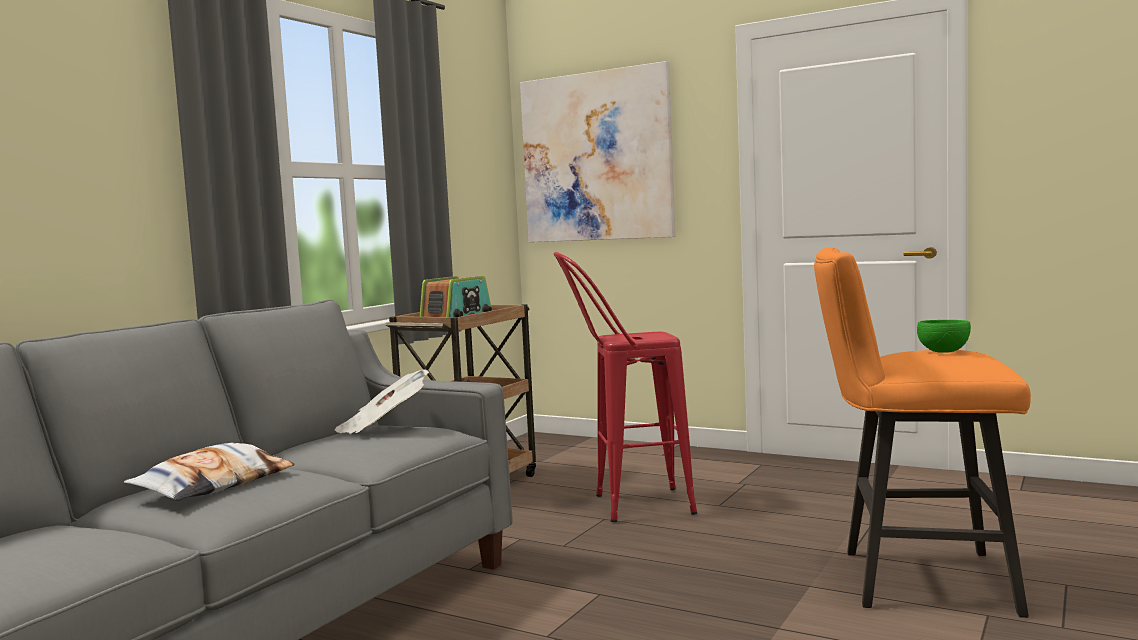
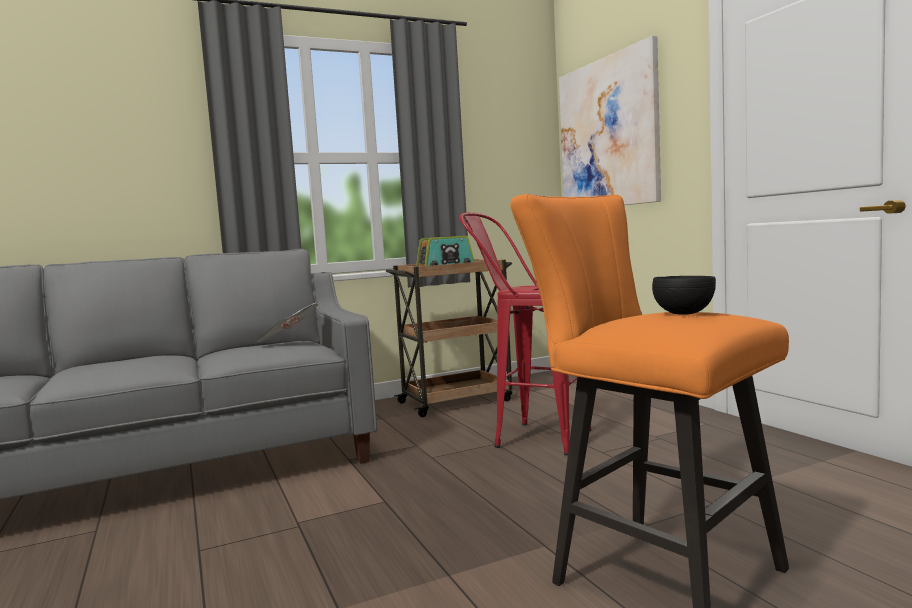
camera: 35 degrees right, 0 degrees up
(214, 485) = (117, 364): pillow -> none
(943, 352) = (683, 314): green bowl -> black bowl

